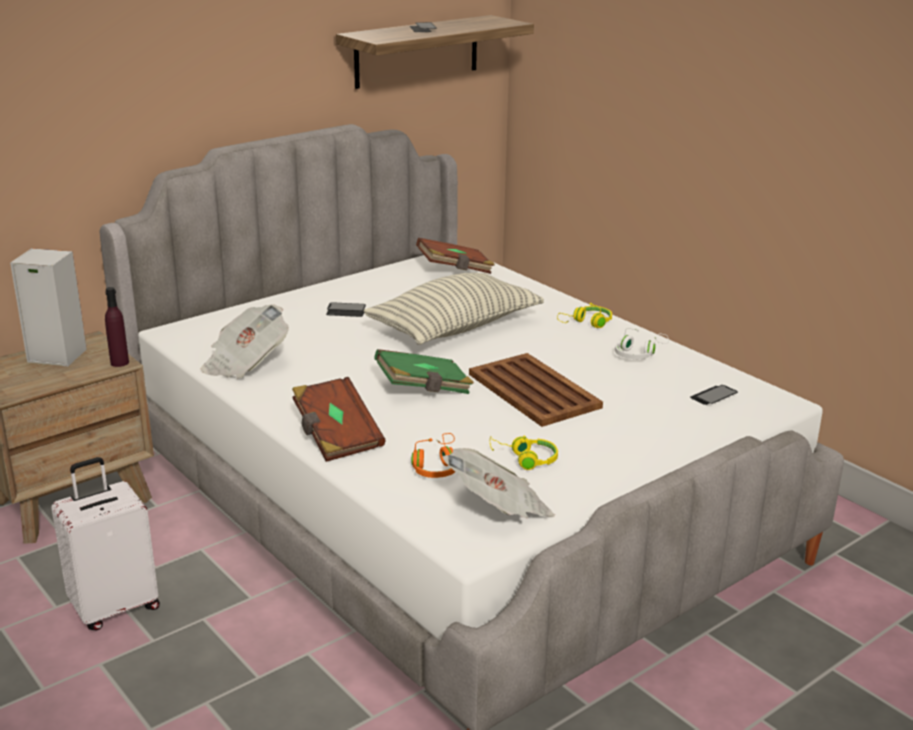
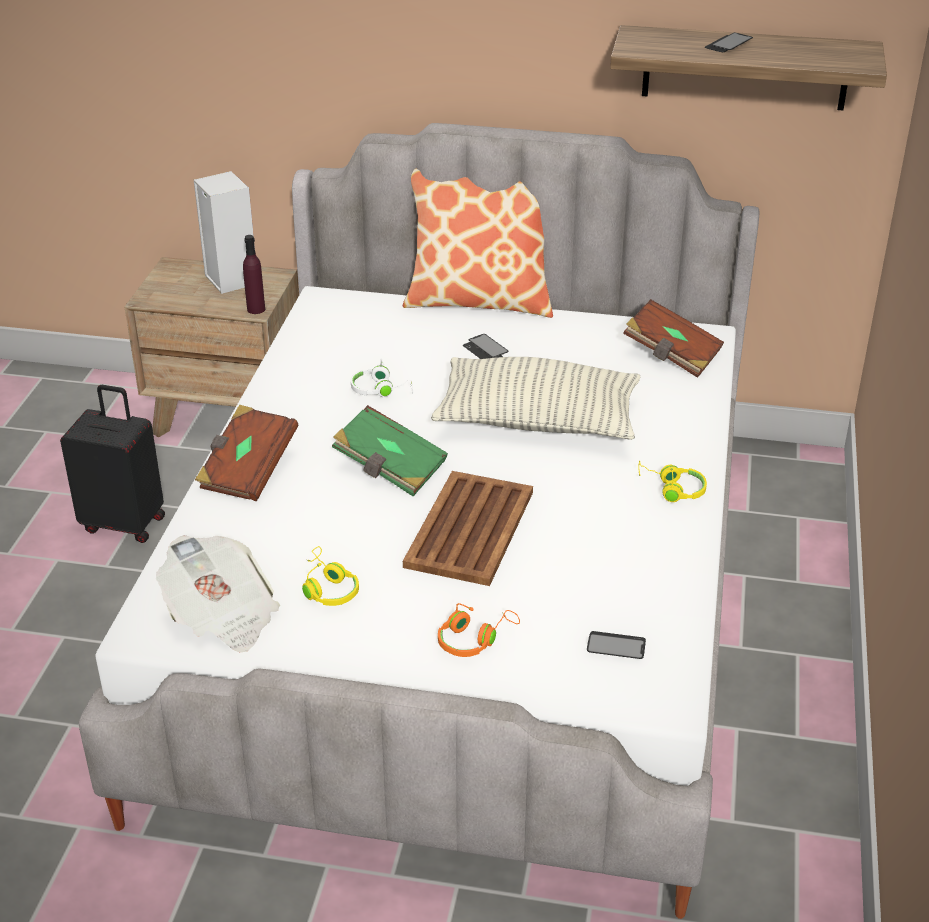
camera: 50 degrees right, 10 degrees up
(114, 607) = (125, 523): white suitcase -> black suitcase
(245, 363) = (315, 360): newspaper -> none
(286, 290) = (480, 300): none -> pillow
(436, 466) = (258, 546): orange headphones -> orange headphones (474, 639)
(638, 353) = (647, 553): white headphones -> white headphones (381, 390)

